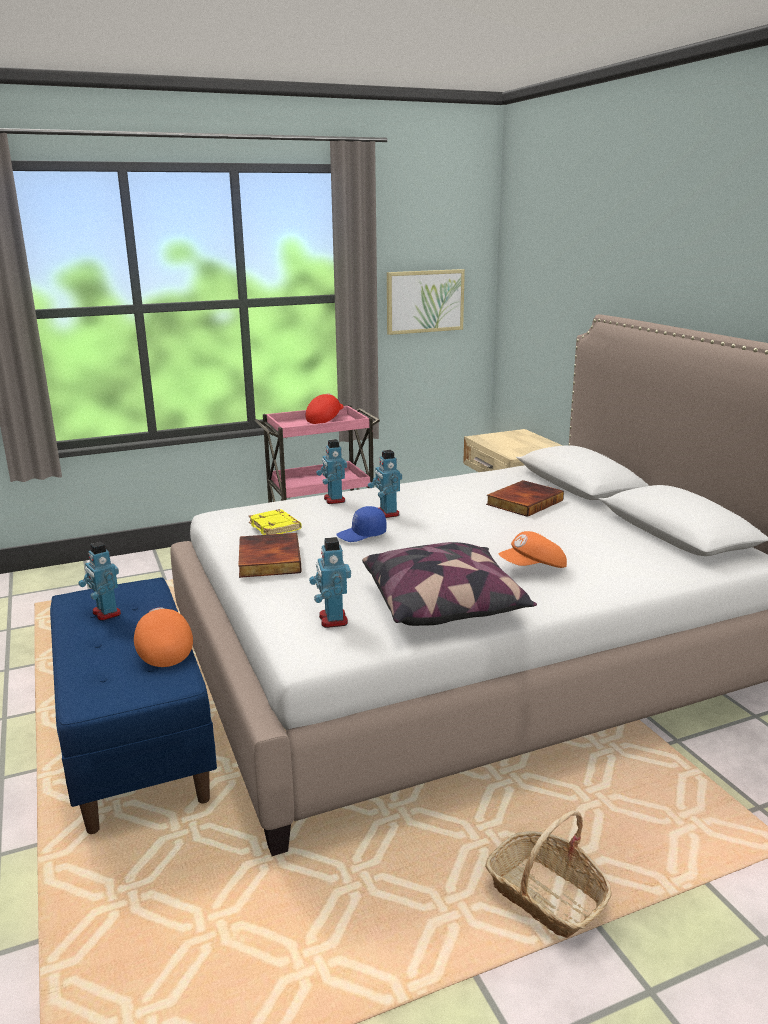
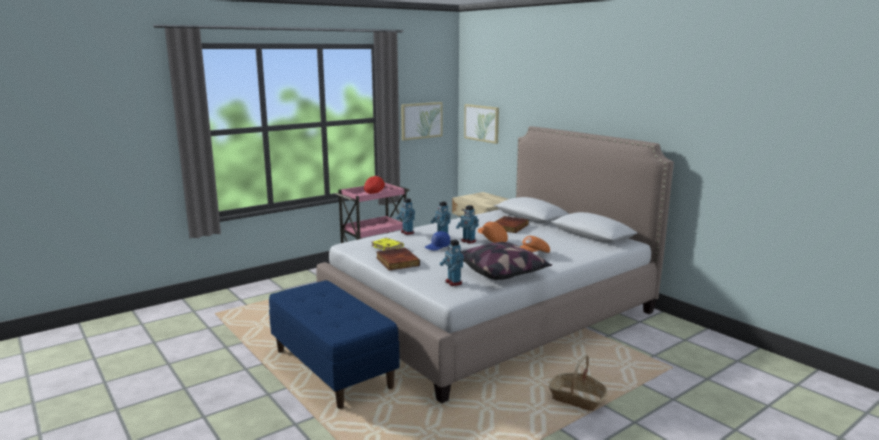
camera: 15 degrees left, 5 degrees down
(106, 613) = (310, 298): toy robot -> toy robot (468, 241)
(163, 650) = (358, 310): orange cap -> orange cap (492, 240)
(528, 308) = (482, 123): none -> picture

